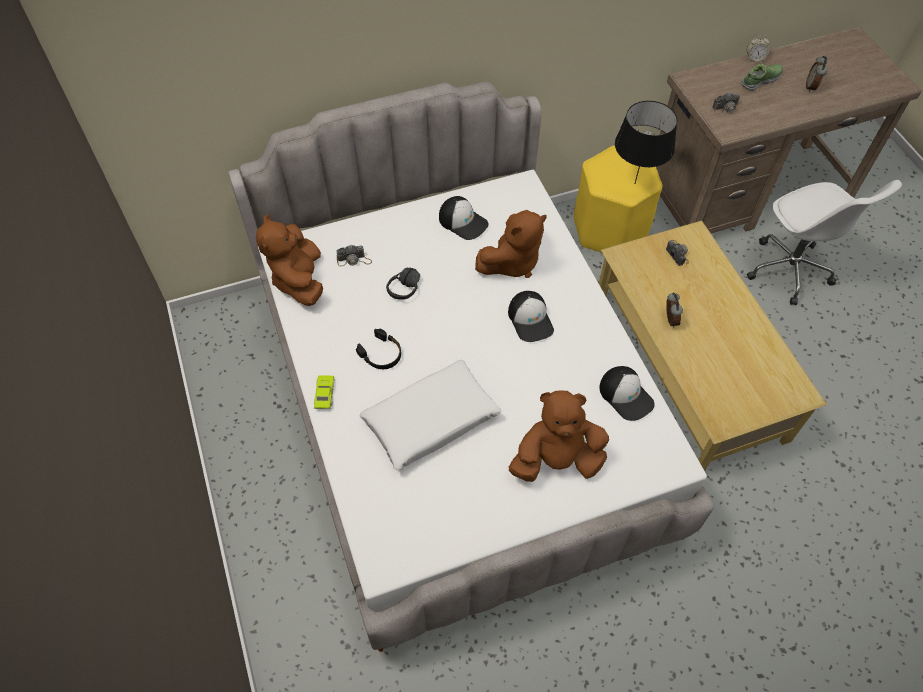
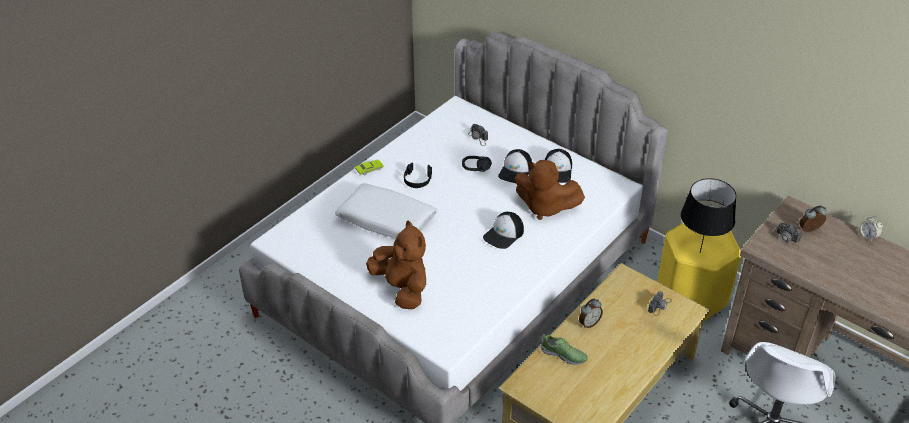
camera: 60 degrees right, 15 degrees down
(299, 280) = (442, 123): brown plush toy -> none
(626, 395) = (481, 304): cap -> cap (516, 171)
(760, 80) = (845, 248): shoe -> shoe (563, 355)
(811, 87) = (875, 281): alarm clock -> alarm clock (810, 230)

